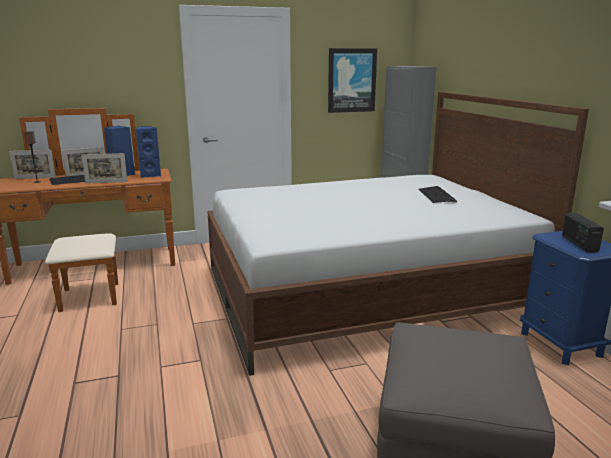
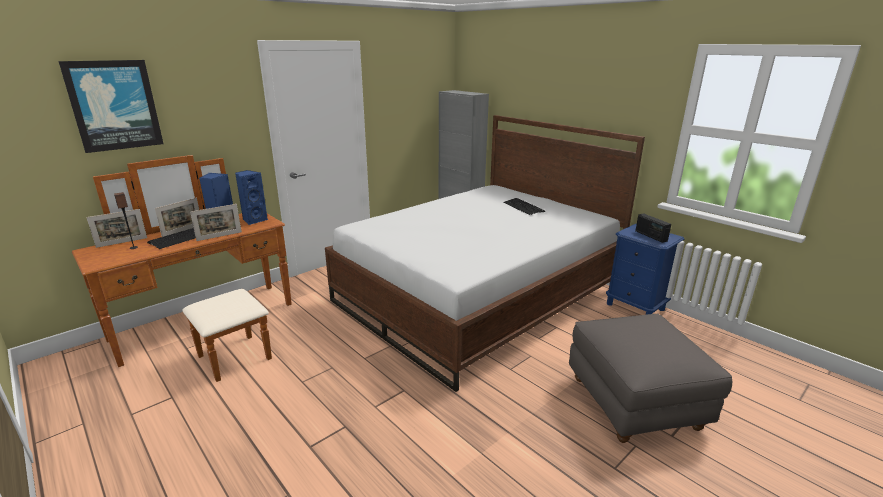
camera: 25 degrees left, 5 degrees up
(351, 80) = (412, 106): picture -> picture (114, 105)

